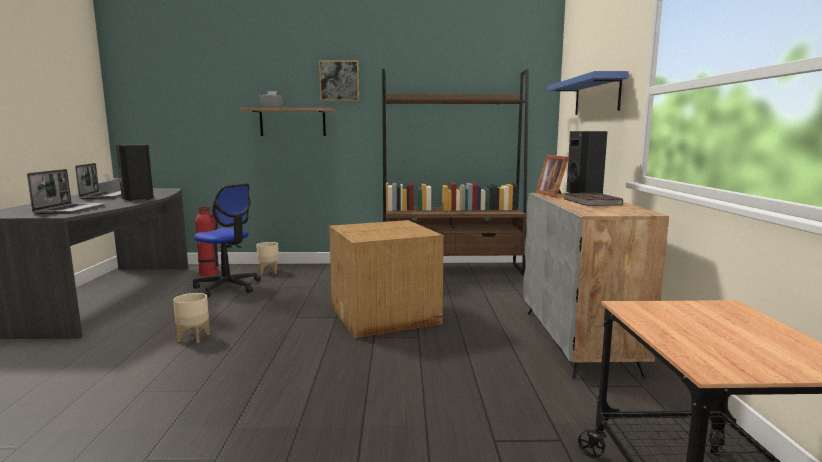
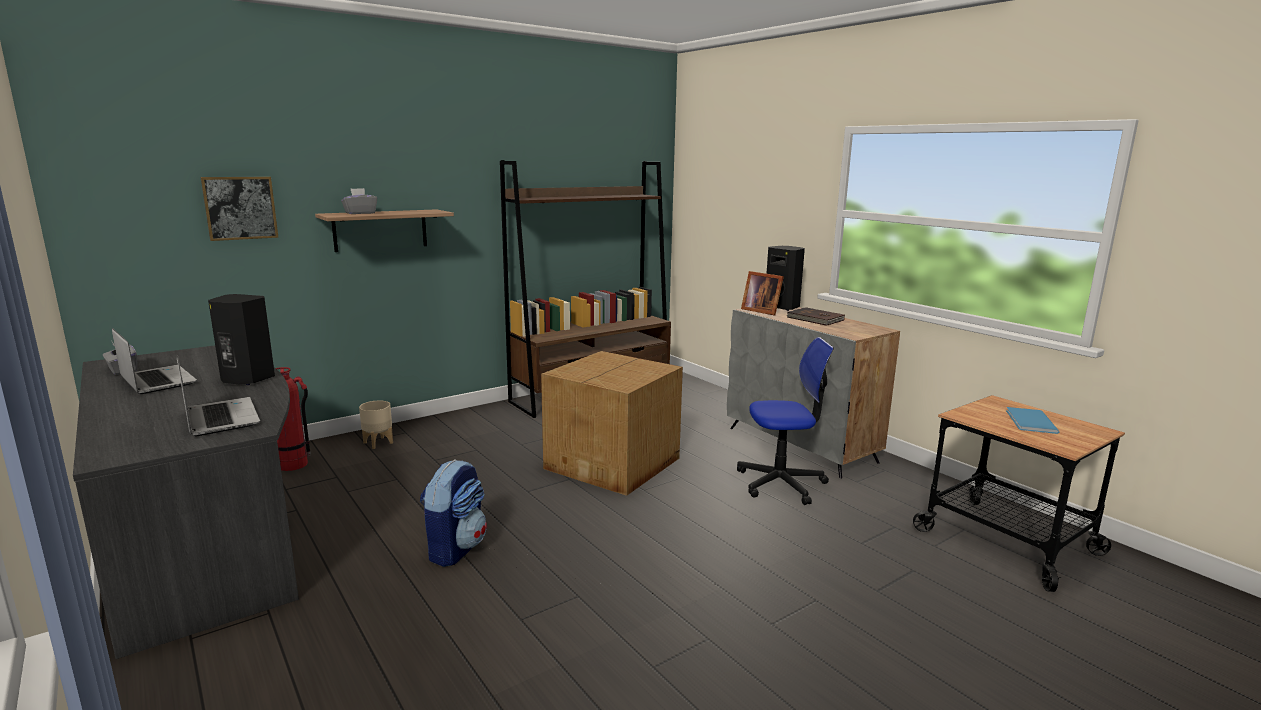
camera: 35 degrees left, 5 degrees up
(194, 337) = (455, 548): beige planter -> backpack
(228, 287) = (364, 477): office chair -> office chair (781, 483)
(339, 80) = (441, 171): picture -> picture (240, 208)
(596, 96) = (751, 201): blue shelf -> none
(725, 332) = (1029, 422): none -> blue book

